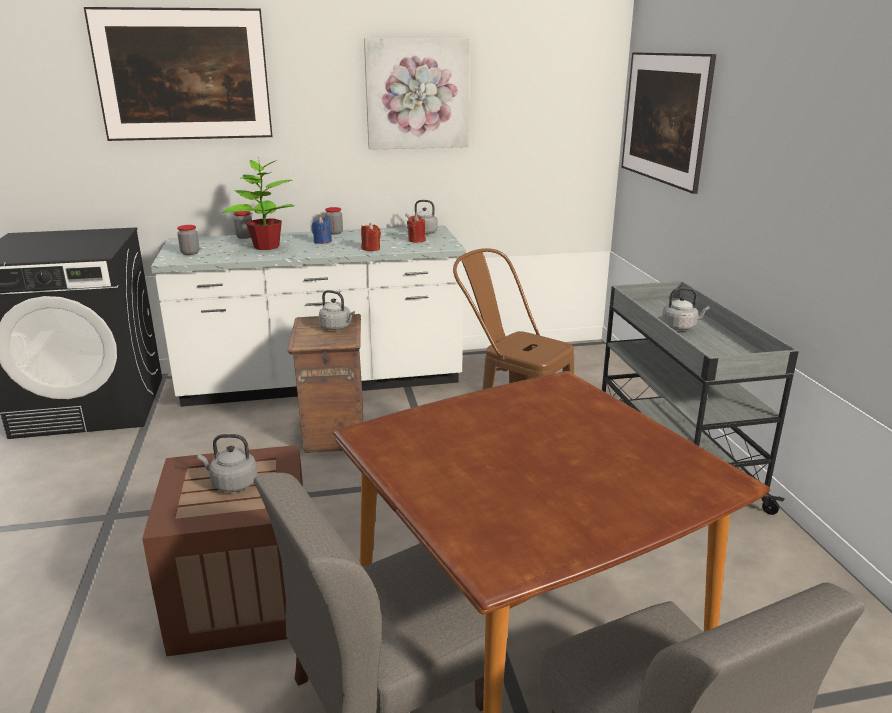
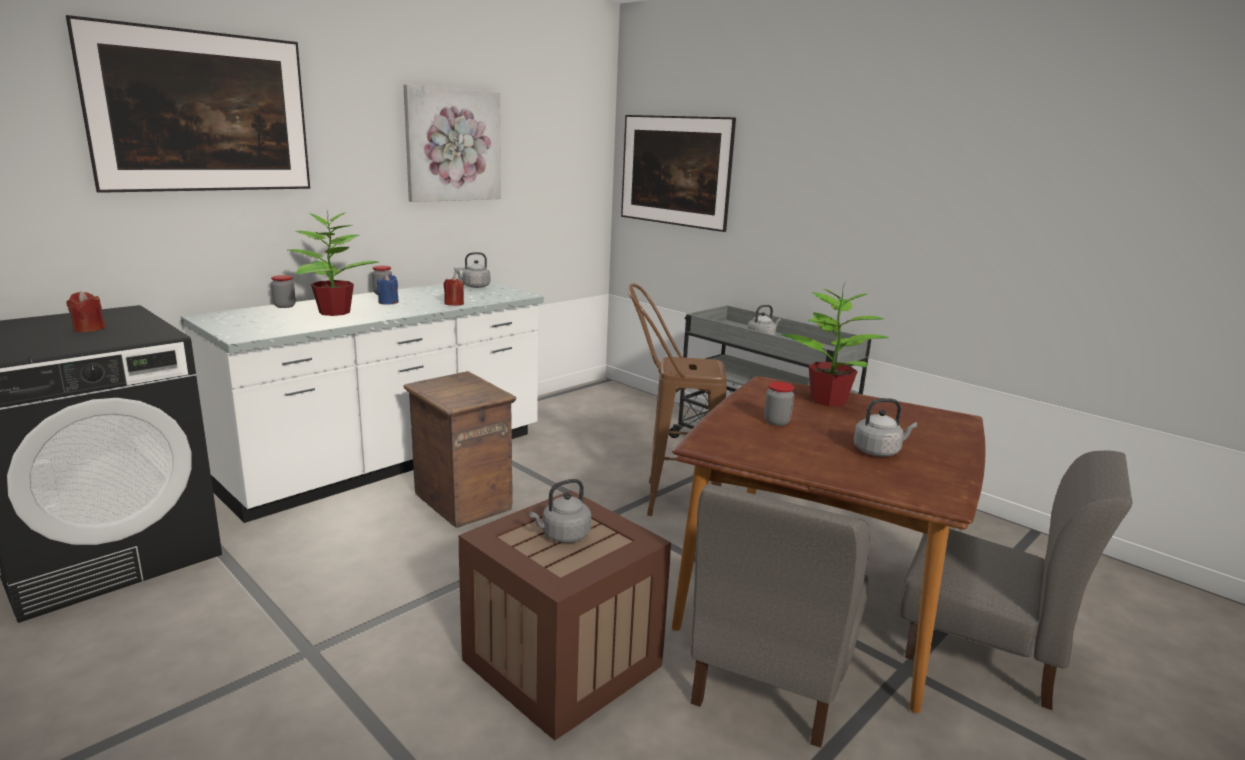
camera: 35 degrees left, 5 degrees down
(190, 253) = (252, 327): jar -> jar (777, 422)
(337, 327) = (467, 385): grey kettle -> grey kettle (878, 451)
(416, 240) = (483, 293): red candle -> red candle (89, 329)
(593, 418) = (829, 401): none -> potted plant

